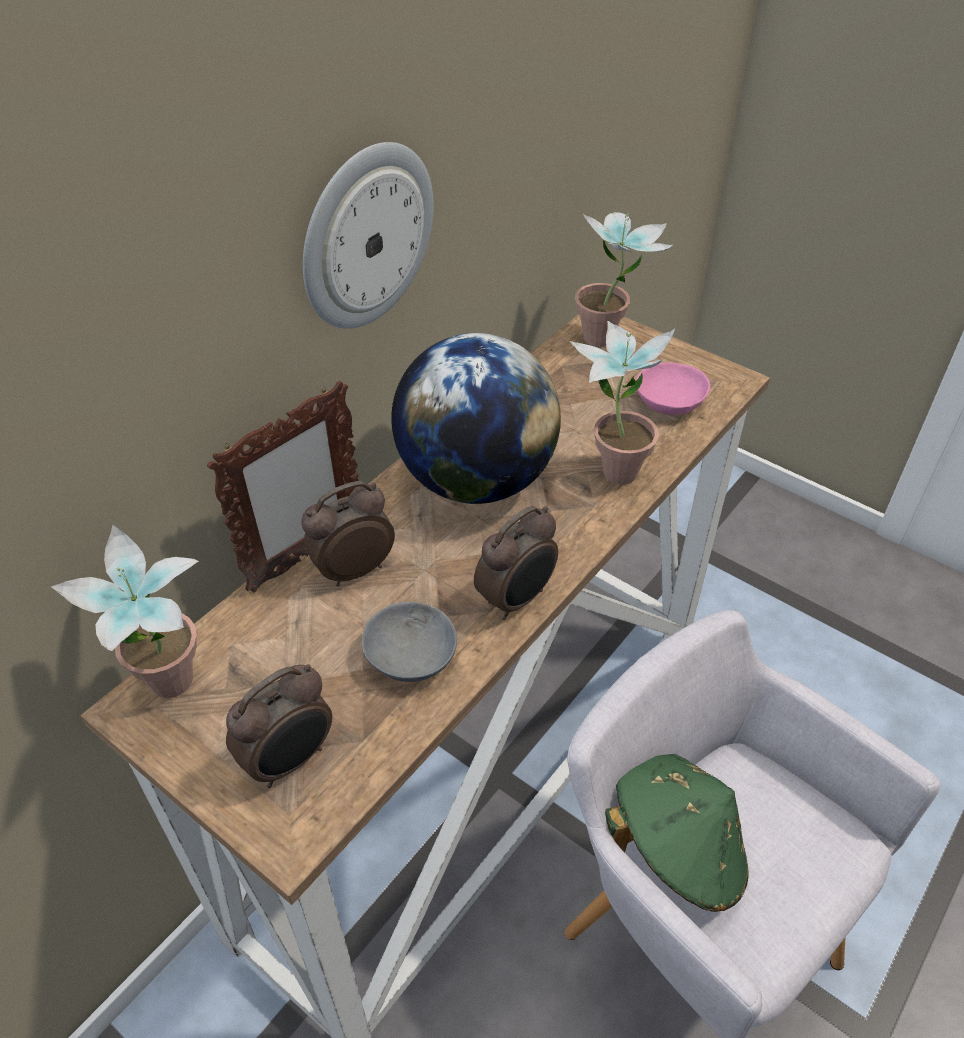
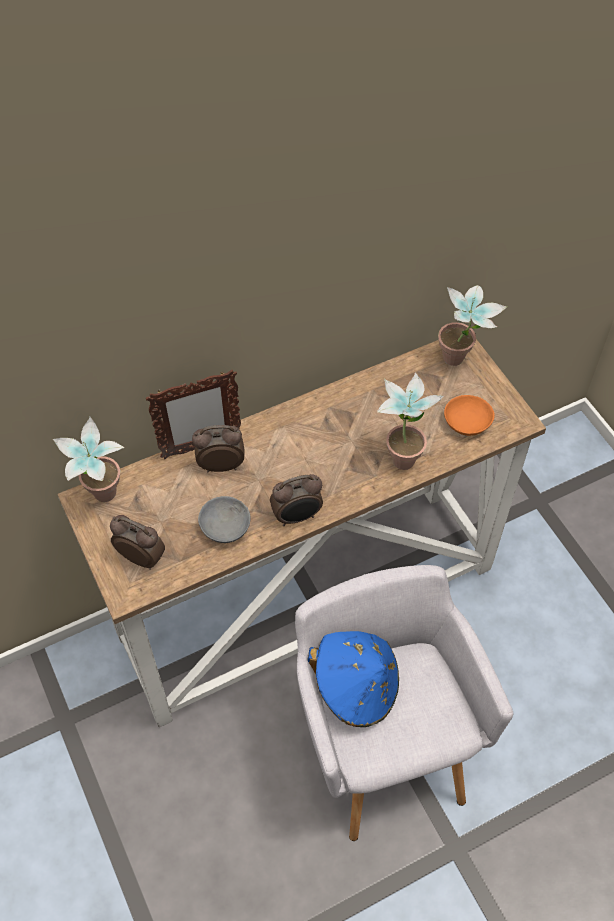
camera: 25 degrees right, 10 degrees up
(290, 760) = (142, 557): alarm clock -> alarm clock turned 135 degrees counterclockwise
(366, 236) = (273, 292): wall clock -> none
(476, 480) = (317, 434): globe -> none
(669, 400) = (467, 421): pink bowl -> orange bowl
(673, 847) = (356, 685): green hat -> blue hat

